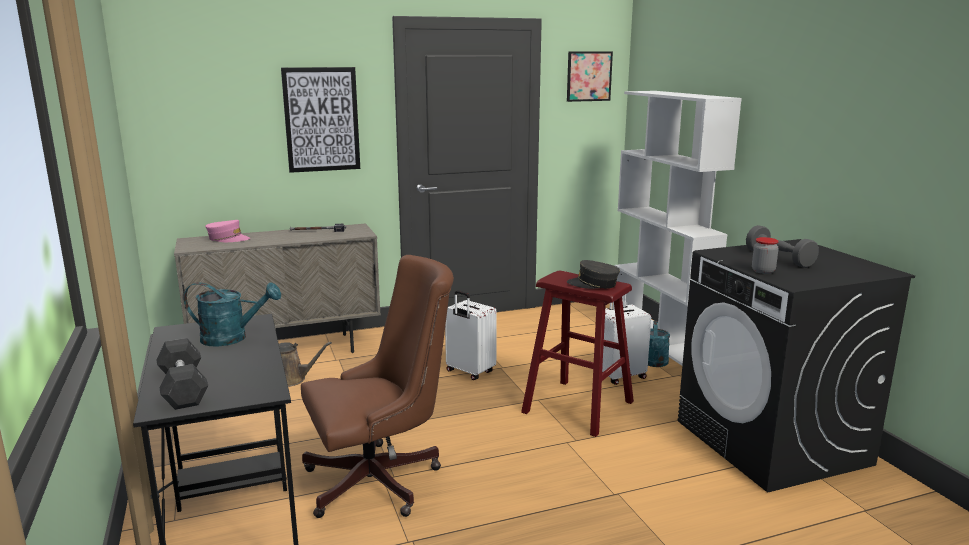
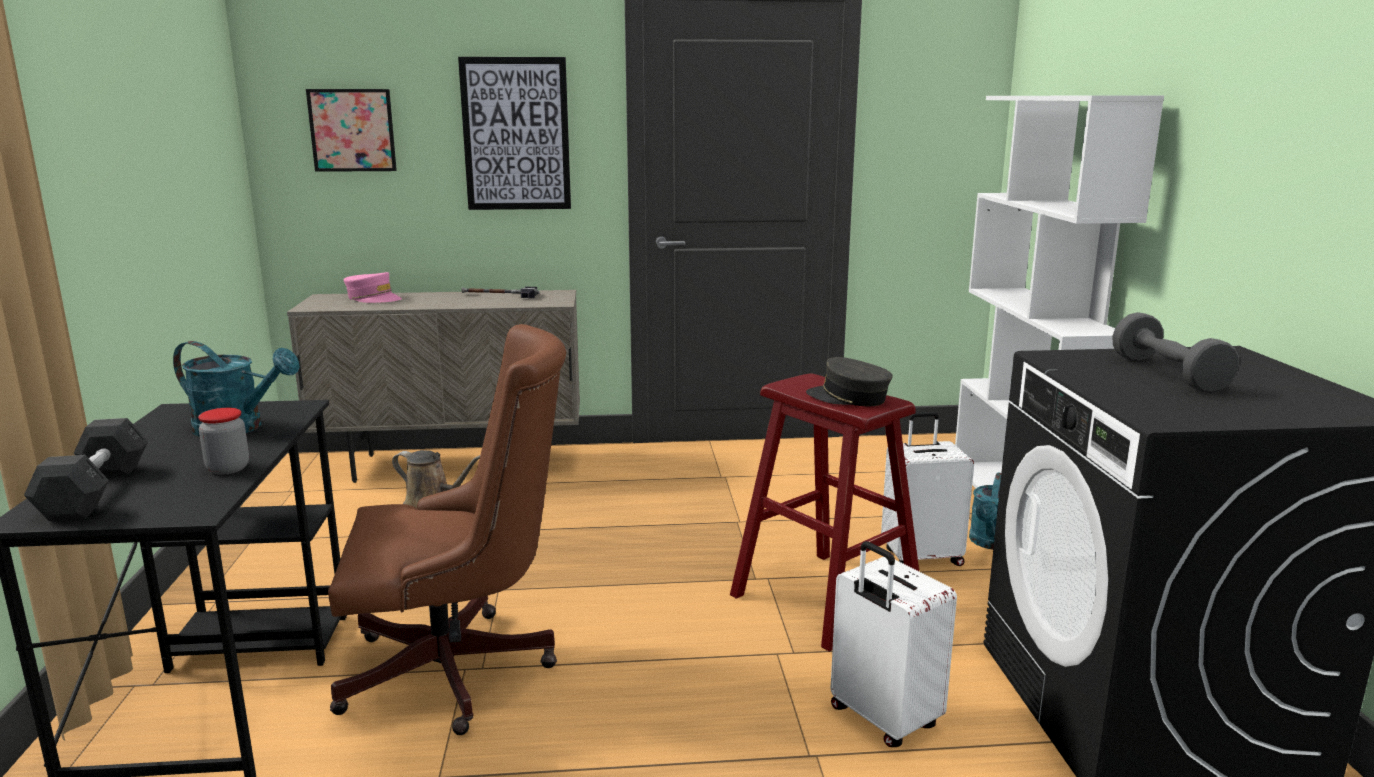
camera: 15 degrees right, 0 degrees up
(469, 372) = (686, 523): white suitcase -> white suitcase (882, 719)
(589, 76) = (942, 76): picture -> picture (352, 130)
(763, 271) = (1116, 393): jar -> jar (228, 468)

